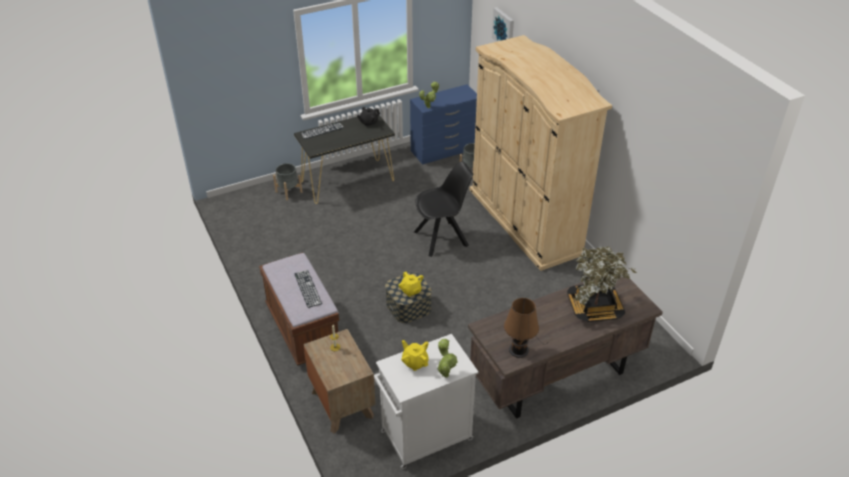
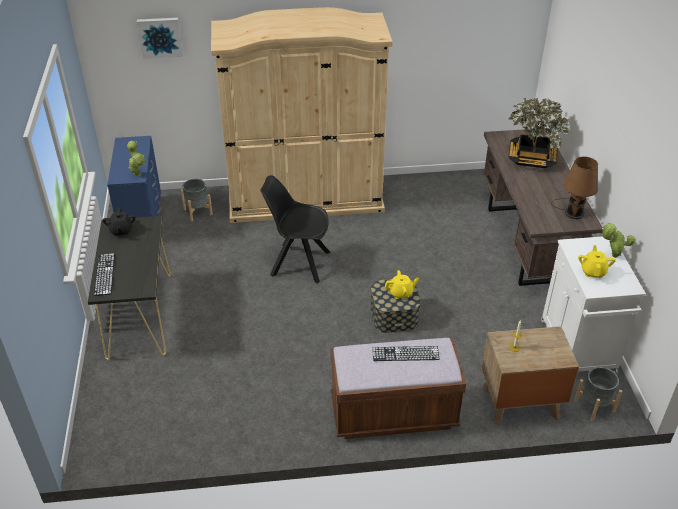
camera: 70 degrees left, 0 degrees up
(288, 192) = (119, 377): grey planter -> grey planter (594, 406)
(415, 362) = (593, 271): yellow teapot -> yellow teapot turned 120 degrees clockwise
(442, 238) = (298, 263): black chair -> black chair turned 75 degrees counterclockwise

